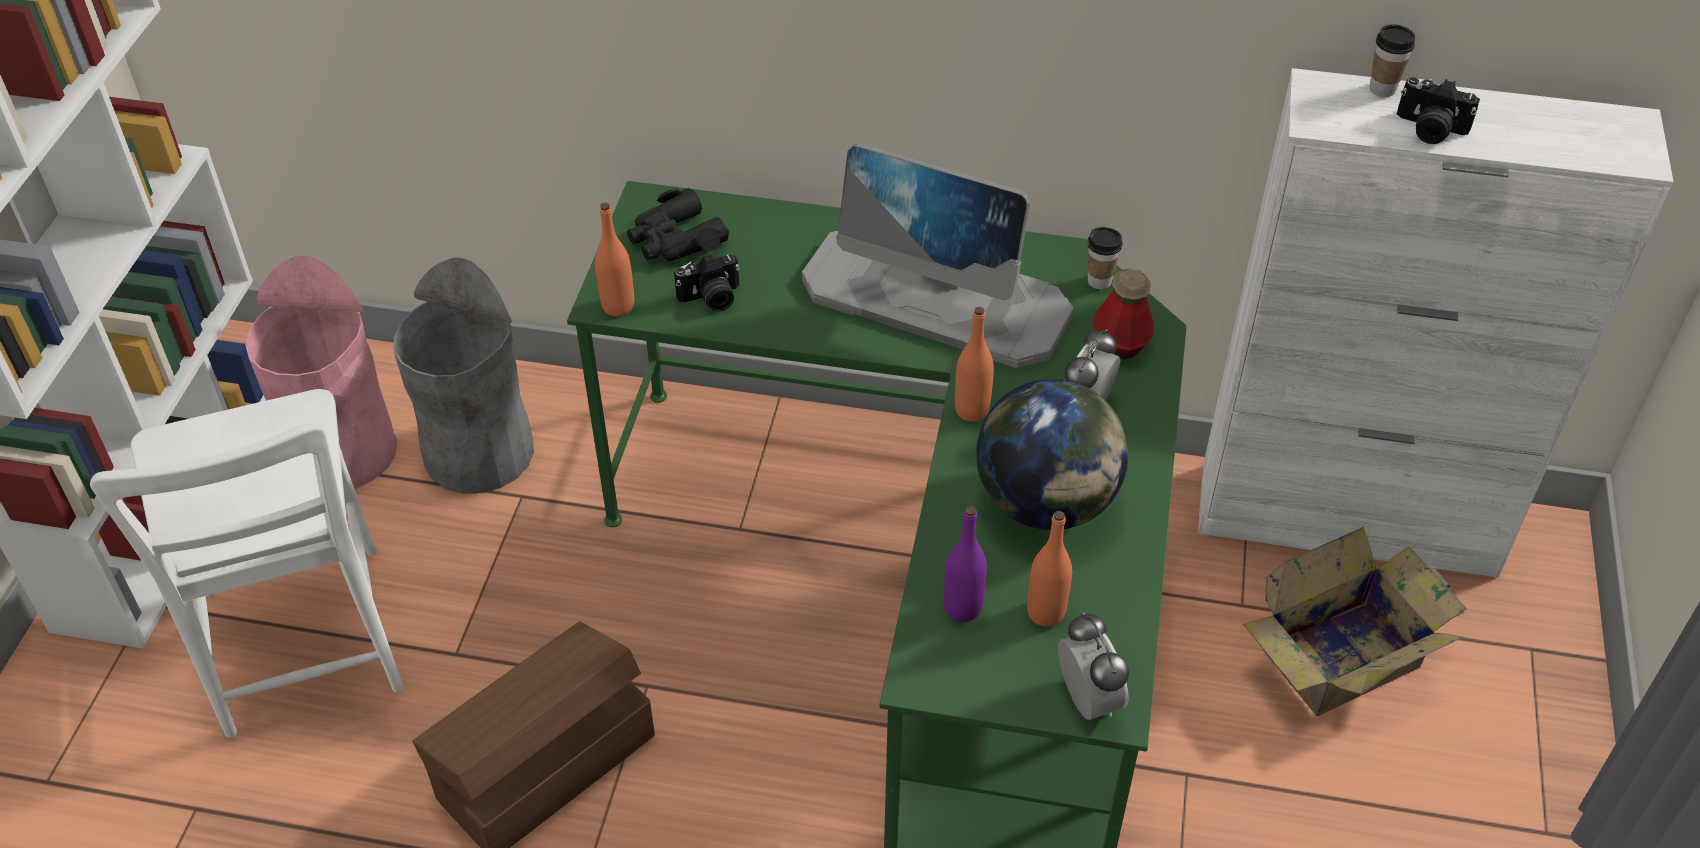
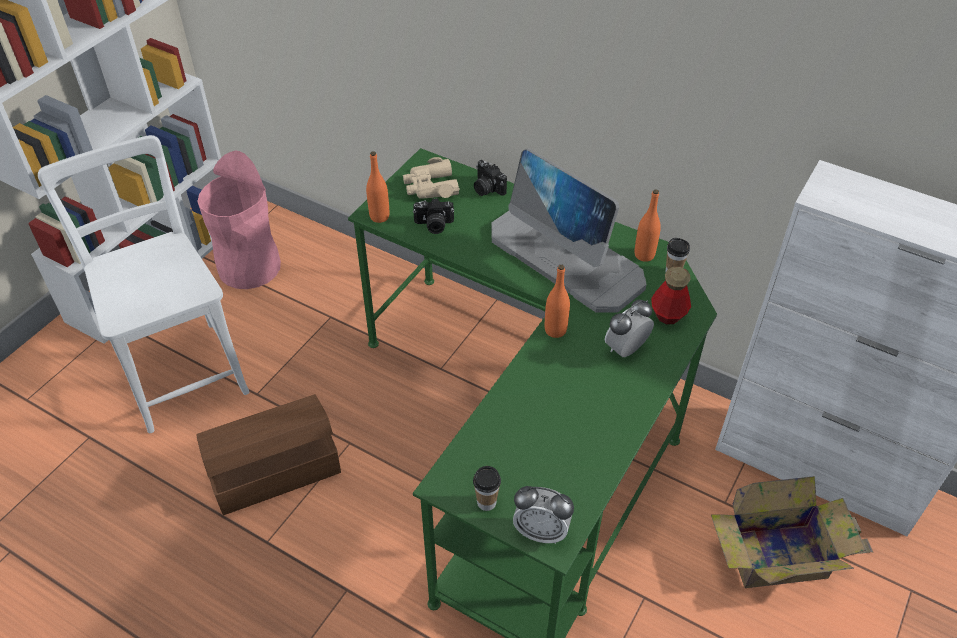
camera: 20 degrees right, 0 degrees up
(304, 651) = (181, 369): white chair -> white chair turned 150 degrees clockwise
(479, 452) = (319, 286): grey trash can -> none
(675, 239) = (430, 187): black binoculars -> beige binoculars
(963, 608) = (491, 449): purple bottle -> none
(1045, 612) = (541, 467): orange bottle -> orange bottle (644, 255)
(1046, 503) = (574, 400): globe -> none
(1087, 700) = (541, 531): alarm clock -> alarm clock turned 105 degrees clockwise
(1382, 89) = (876, 186): cup -> cup (486, 502)
(1429, 129) = (897, 219): camera -> camera (487, 188)

